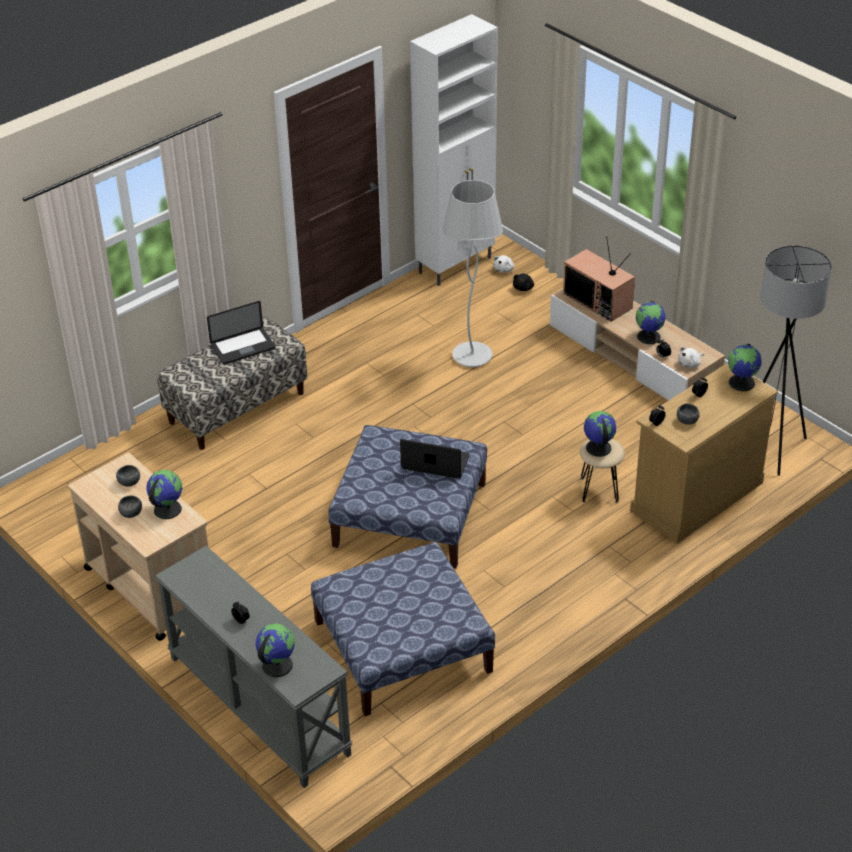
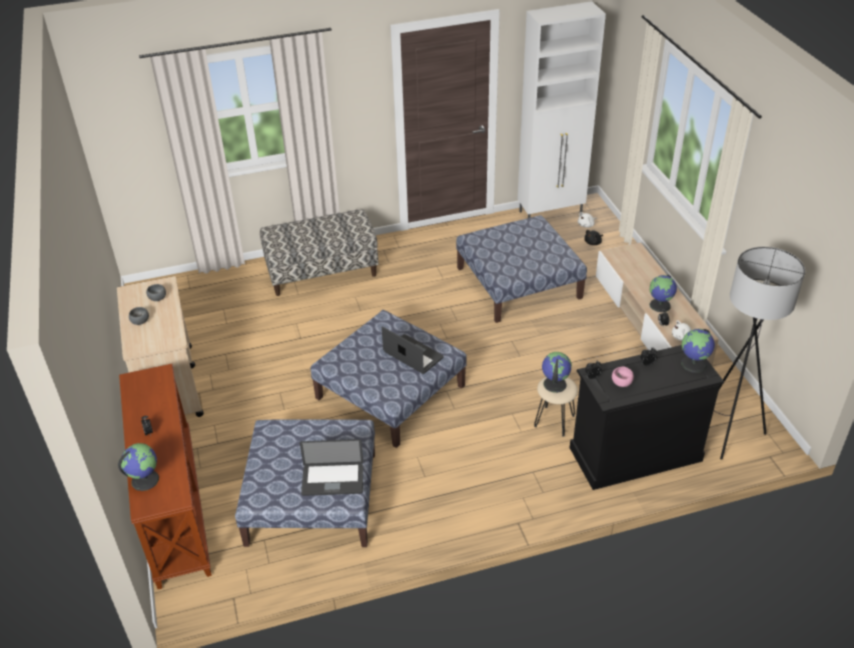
camera: 25 degrees right, 0 degrees up
(167, 509) = (166, 326): globe -> none
(243, 347) = (331, 226): laptop -> laptop (333, 480)
(257, 706) = (173, 506): grey console table -> brown console table
(472, 356) = (519, 283): white floor lamp -> ottoman
(599, 300) = (635, 265): television -> none
(686, 421) = (621, 383): grey bowl -> pink bowl
(696, 497) = (635, 454): beige dresser -> black dresser

